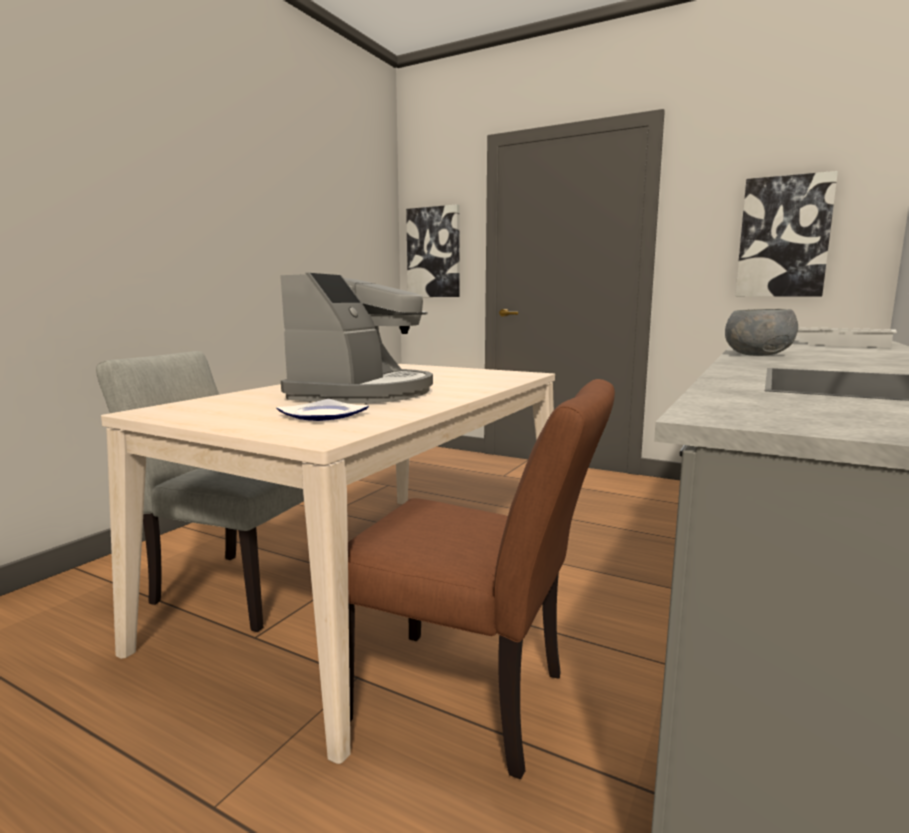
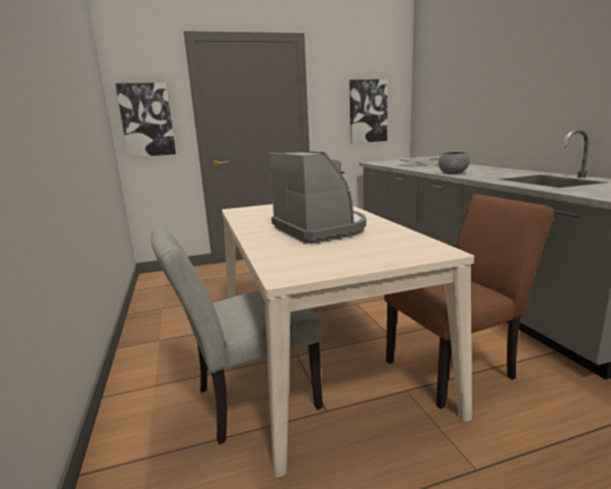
camera: 45 degrees left, 5 degrees up
(325, 415) = (379, 244): plate -> none

